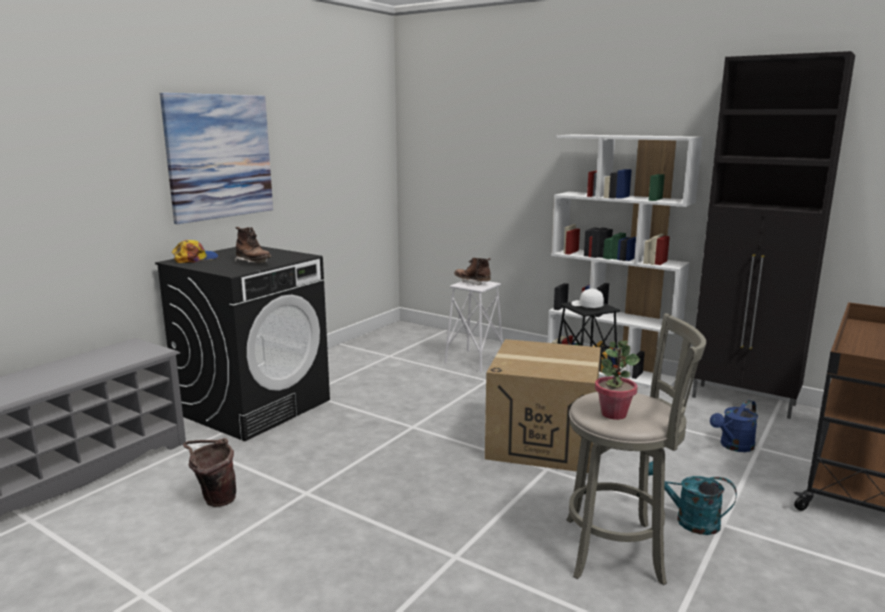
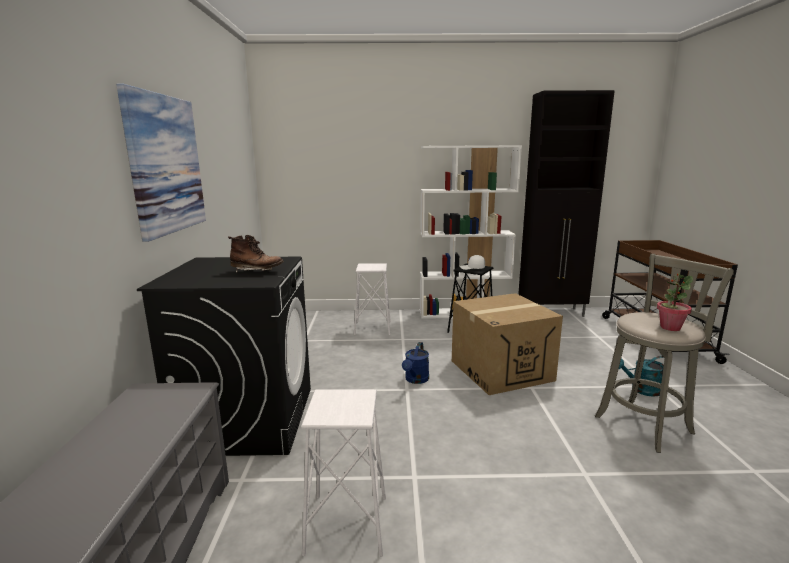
camera: 35 degrees left, 0 degrees up
(195, 259) = (179, 278): cap -> none
(214, 500) = (347, 524): brown bucket -> white stool
(472, 282) = (367, 266): brown boot -> none
(733, 446) = (588, 339): blue watering can -> blue watering can (415, 380)

